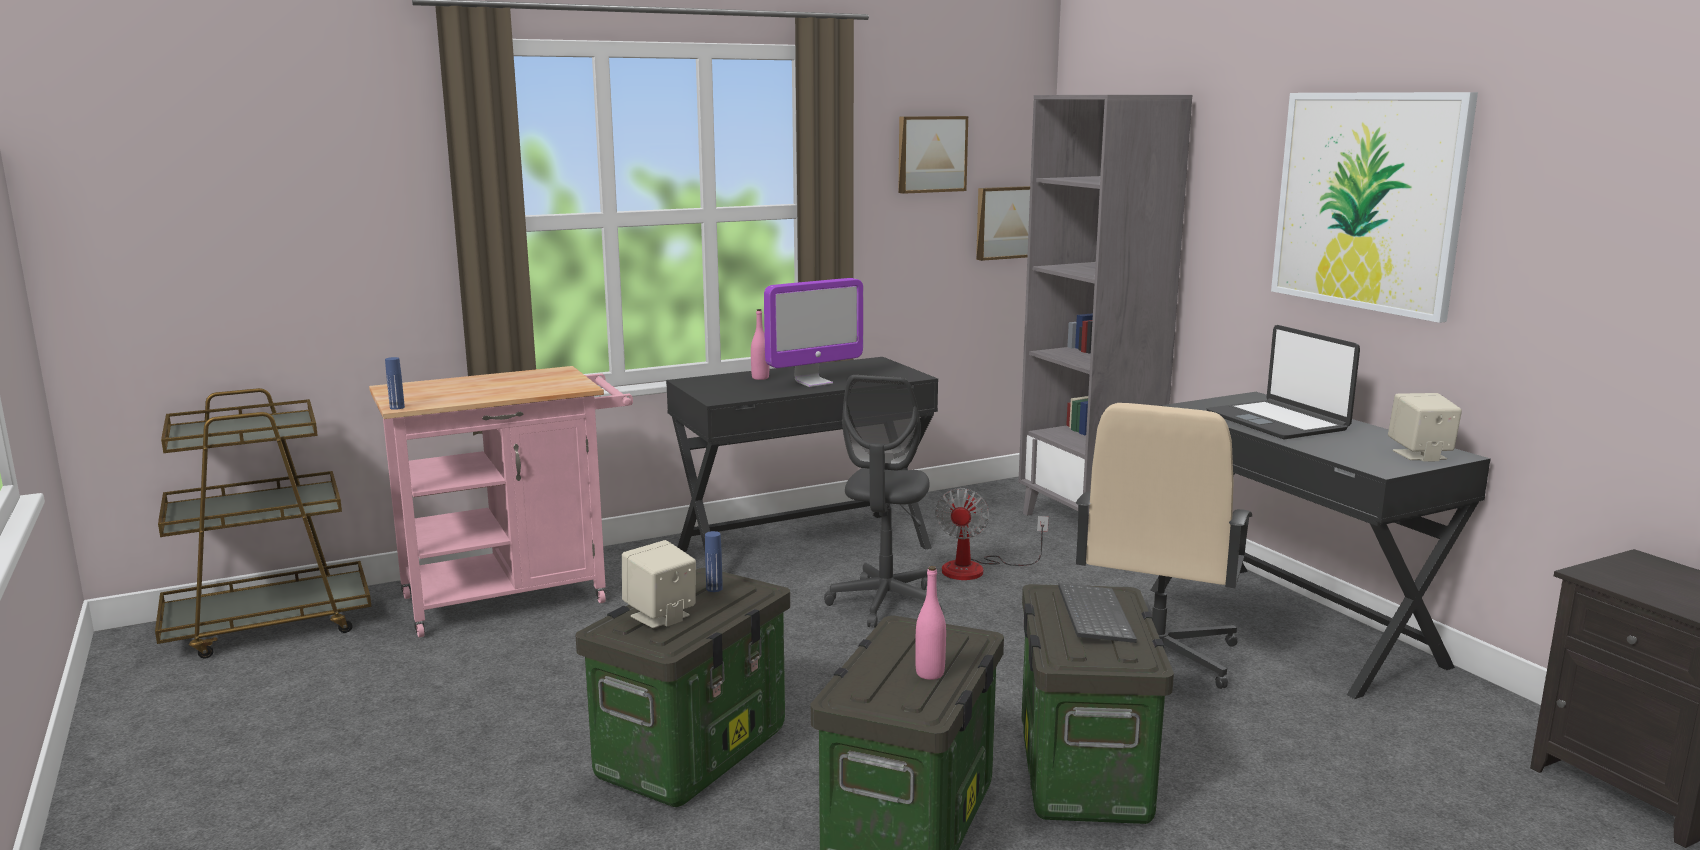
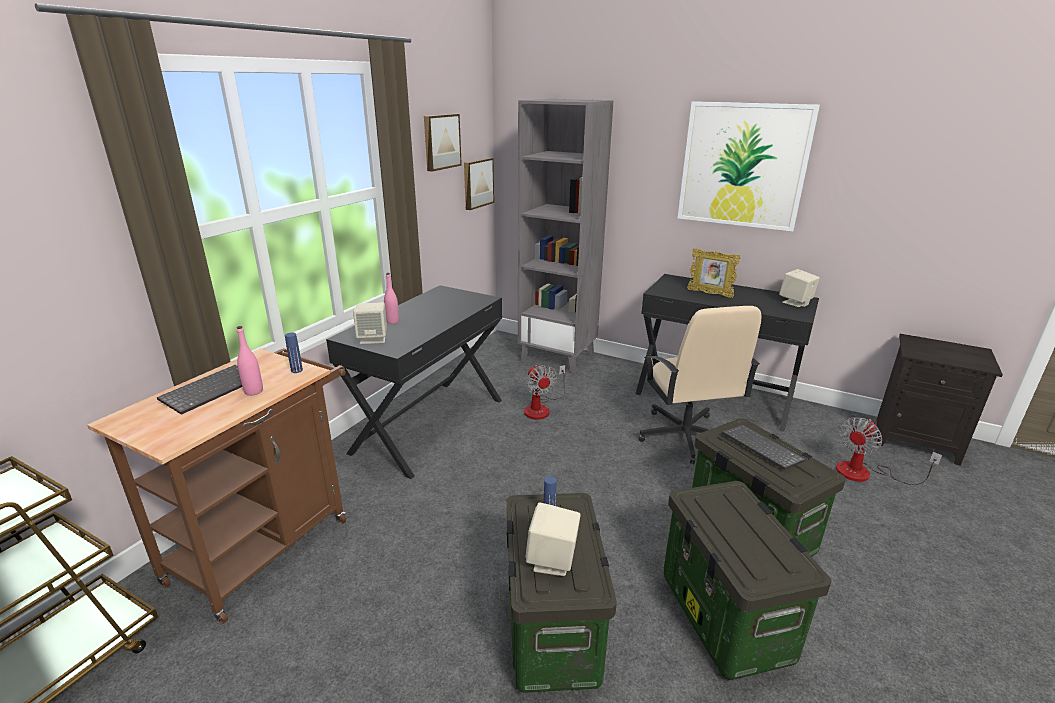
camera: 35 degrees left, 10 degrees up
(397, 407) = (166, 447): blue bottle -> blue bottle (297, 370)
(484, 383) = (211, 389): none -> keyboard
(518, 596) = (268, 543): pink cart -> brown cart
(712, 387) = (373, 339): none -> beige speaker
(813, 382) = (434, 318): monitor -> none
(885, 603) = (523, 451): grey office chair -> none
(930, 673) = (763, 535): pink bottle -> pink bottle (254, 391)
(1277, 422) = (710, 294): laptop -> picture frame
(1428, 788) = (865, 473): none -> fan

